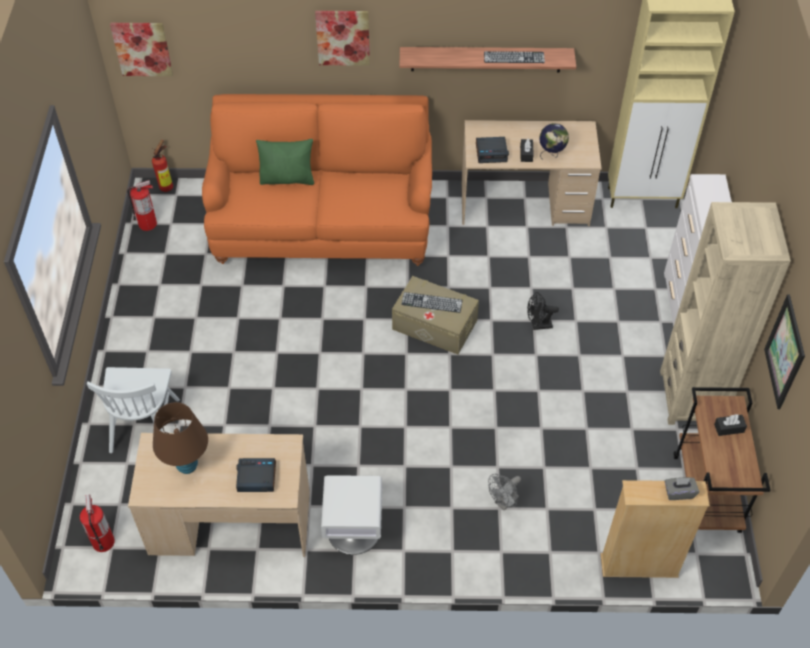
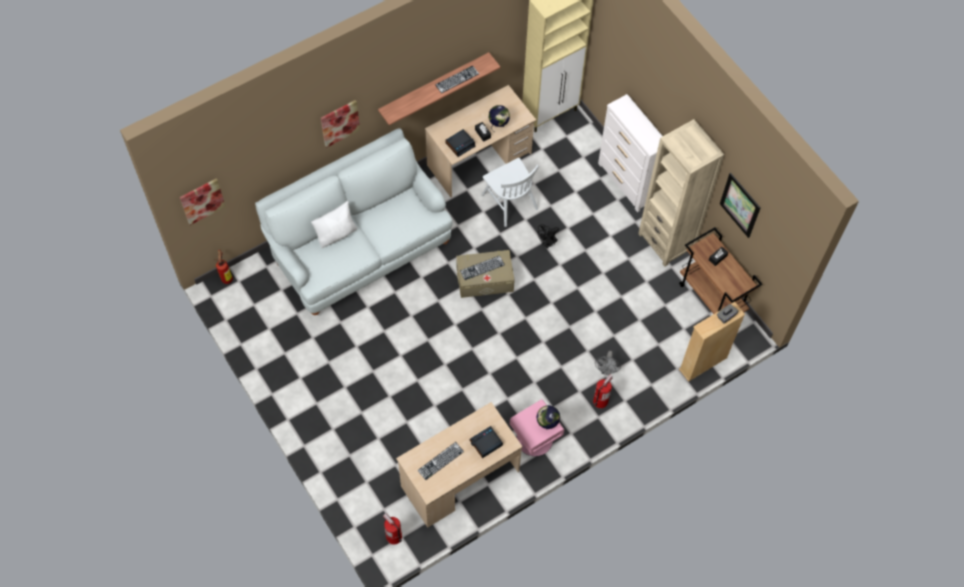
camera: 35 degrees left, 10 degrees up
(144, 425) = (356, 452): white chair -> white chair (509, 201)
(148, 224) = (238, 314): fire extinguisher -> fire extinguisher (600, 401)
(187, 466) = (440, 461): brown table lamp -> keyboard
(287, 179) = (336, 234): green pillow -> white pillow
(323, 225) = (359, 248): orange sofa -> white sofa
(354, 531) = (535, 439): white nightstand -> pink nightstand
(363, 508) = (547, 424): none -> globe

